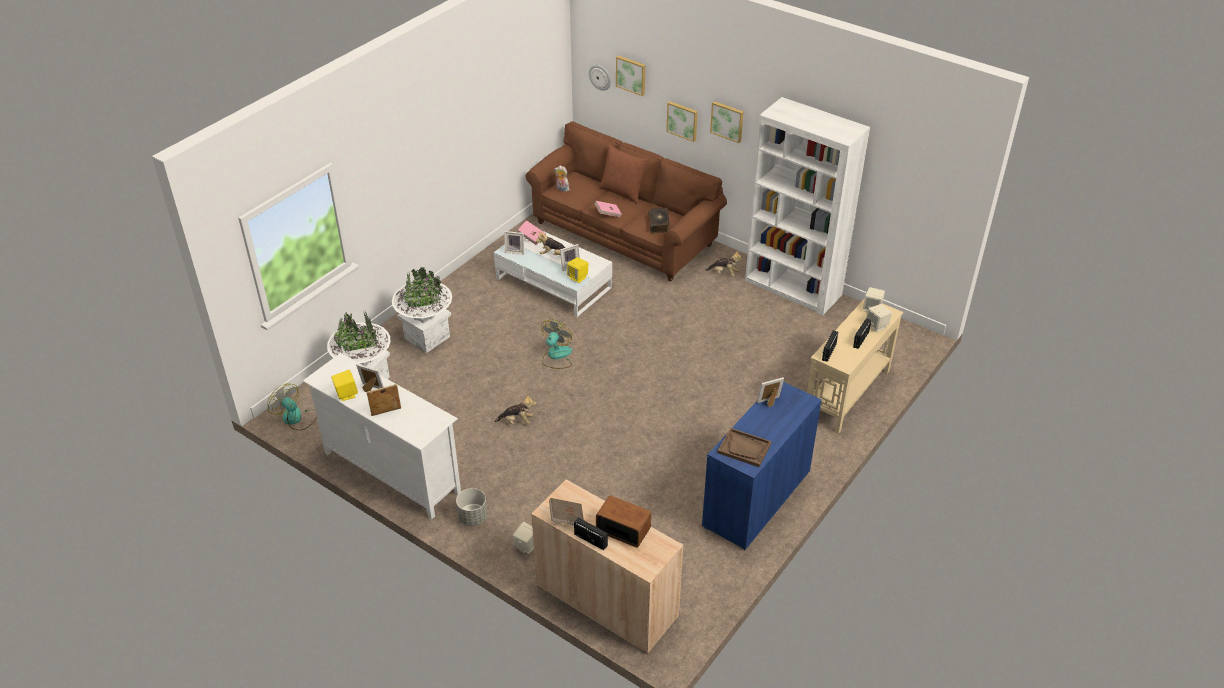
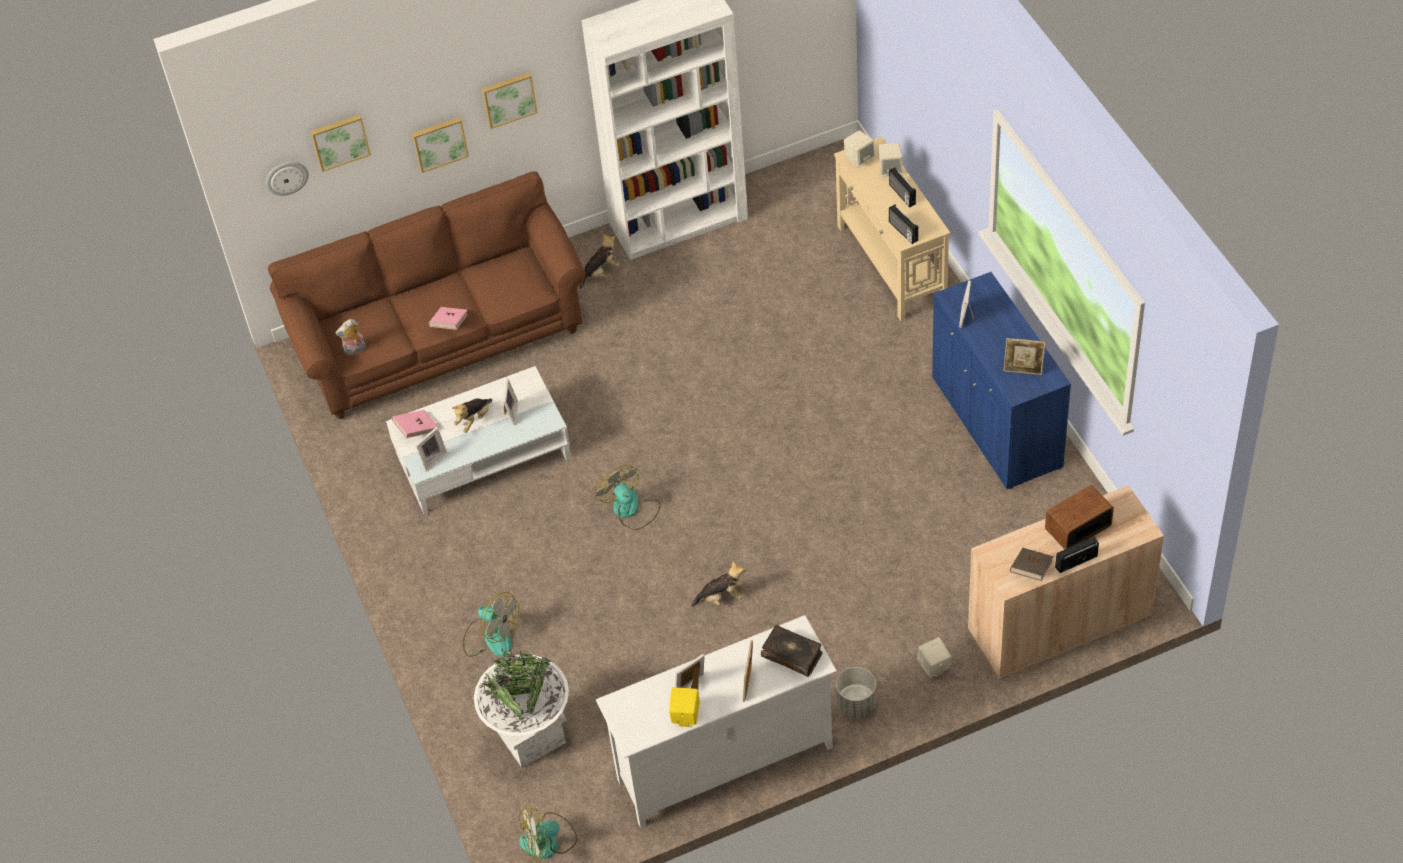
camera: 55 degrees left, 10 degrees up
(427, 338) = (491, 637): white planter -> fan
(517, 421) = (721, 597): plush toy -> plush toy turned 45 degrees clockwise
(578, 277) = (541, 414): yellow speaker -> none
(622, 192) = (414, 289): brown pillow -> none
(659, 223) = (516, 281): book -> book (792, 655)
(744, 448) = (1023, 371): brown tray -> picture frame

